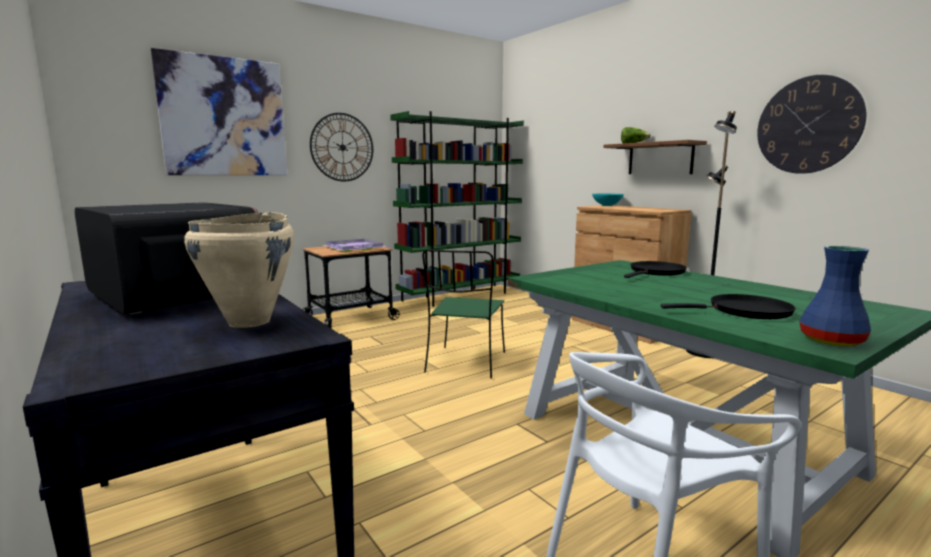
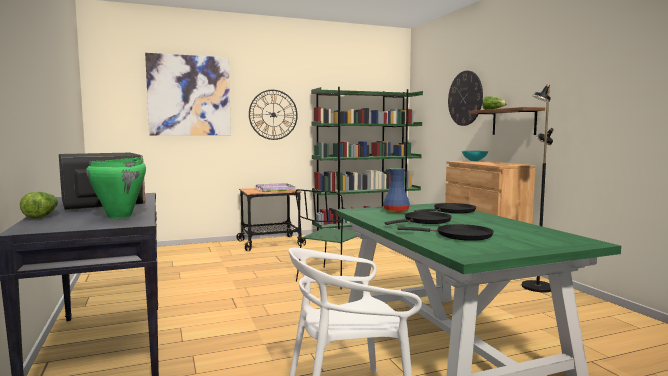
camera: 15 degrees right, 5 degrees down
(82, 332) = (41, 216): none -> lettuce
(250, 322) = (120, 216): beige cooking pot -> green cooking pot
(656, 290) = (425, 221): none -> black frying pan
(808, 125) = (614, 94): wall clock -> wall clock (465, 98)
(830, 340) = (480, 253): blue vase -> blue vase (396, 211)

